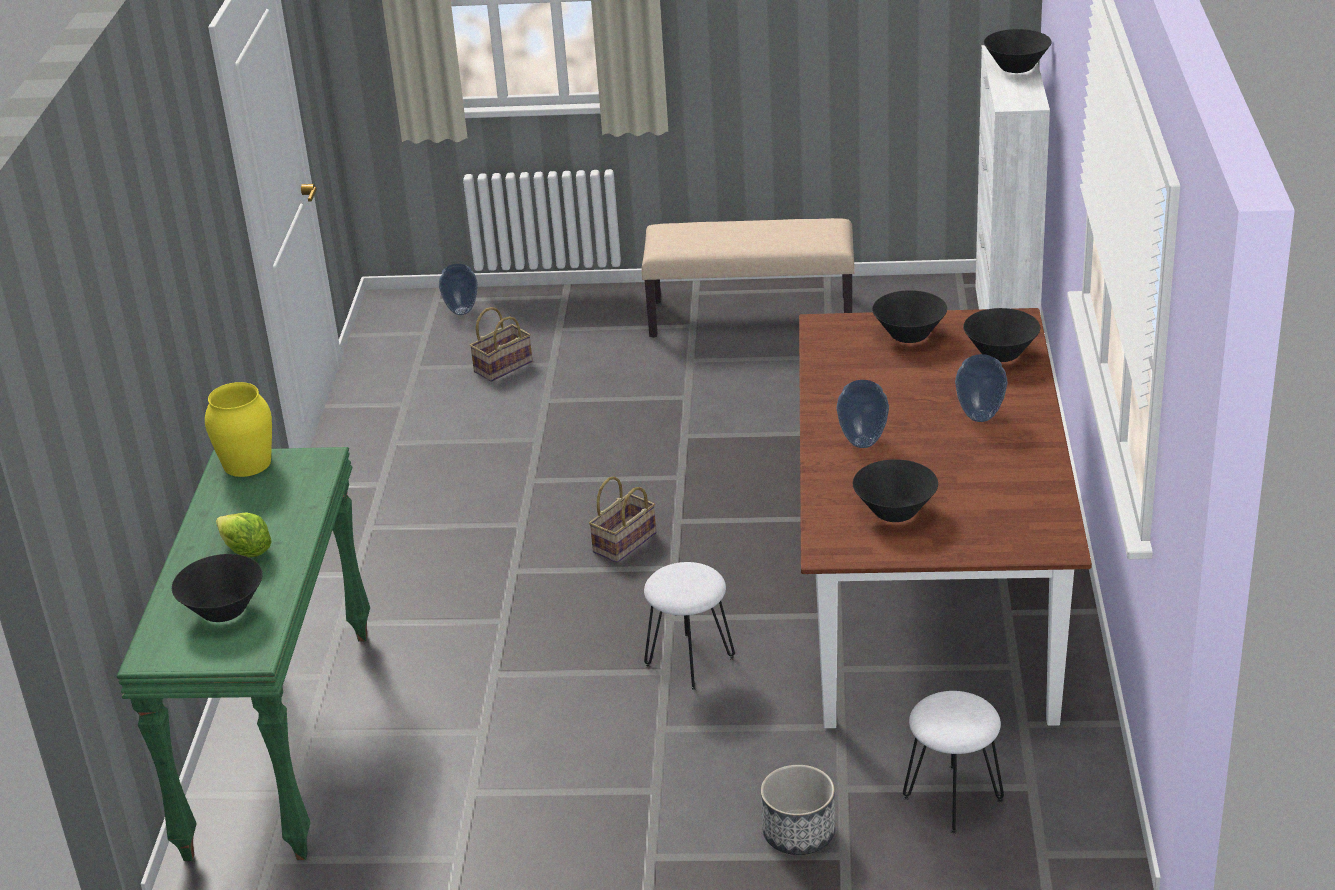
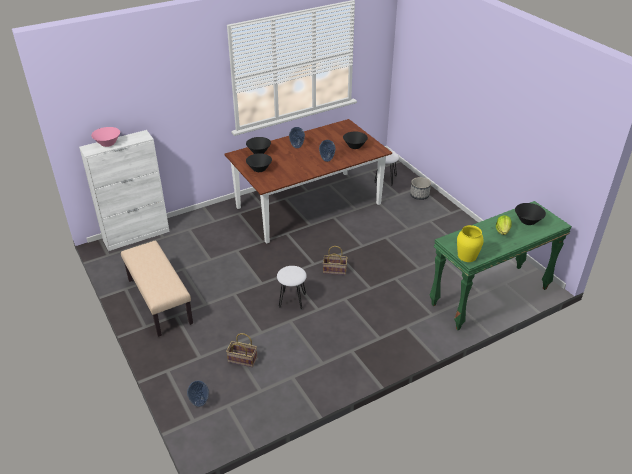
camera: 125 degrees left, 5 degrees up
(689, 661) = (377, 234): white stool -> white stool (292, 300)
(1016, 68) = (108, 144): black bowl -> pink bowl

